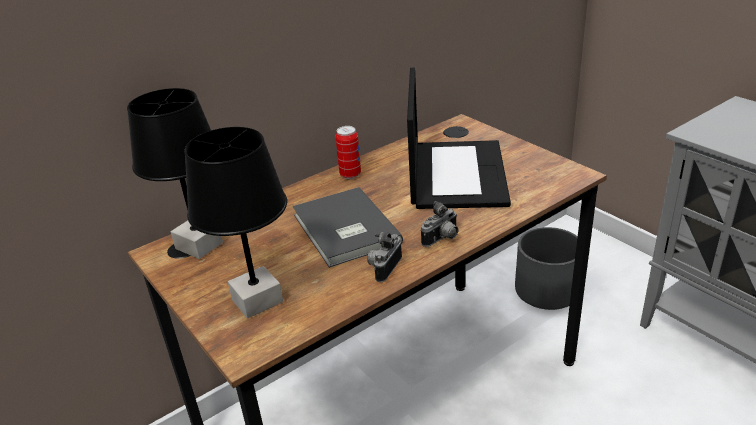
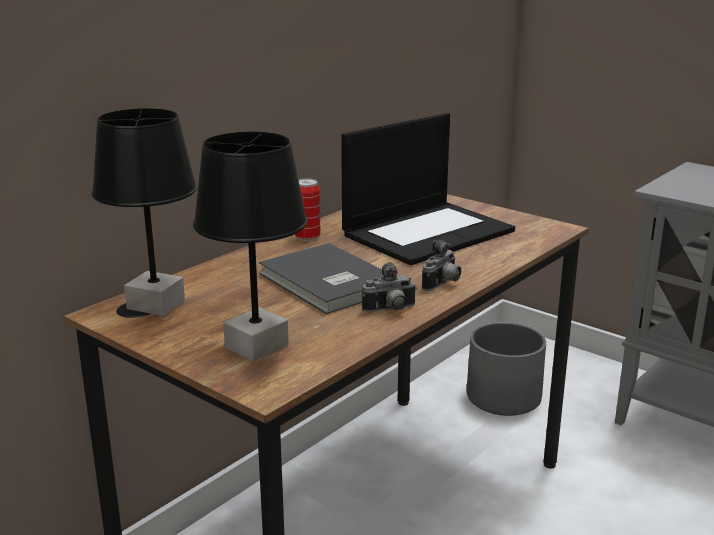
camera: 15 degrees left, 10 degrees down
(384, 268) = (390, 310): camera -> camera turned 120 degrees counterclockwise
(455, 174) = (428, 232): laptop -> laptop turned 60 degrees clockwise

